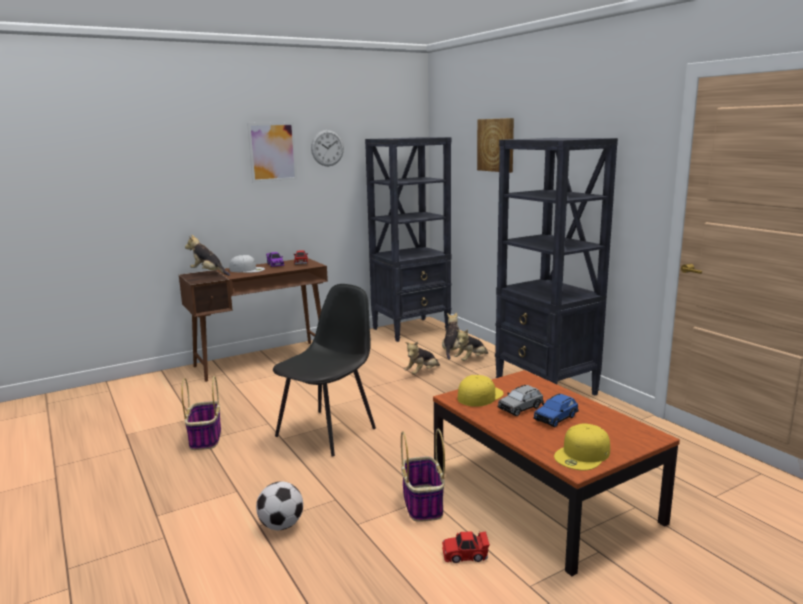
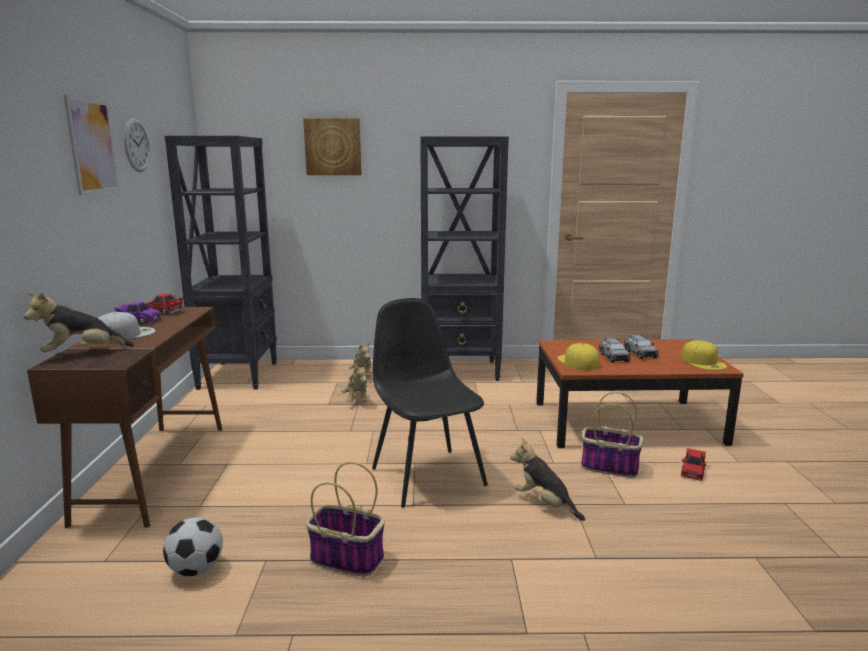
camera: 60 degrees left, 0 degrees up
(281, 525) = (604, 544): football -> football (196, 569)
(451, 350) = (327, 376): plush toy -> plush toy (544, 504)
(555, 418) = (640, 354): blue toy car -> grey toy car

